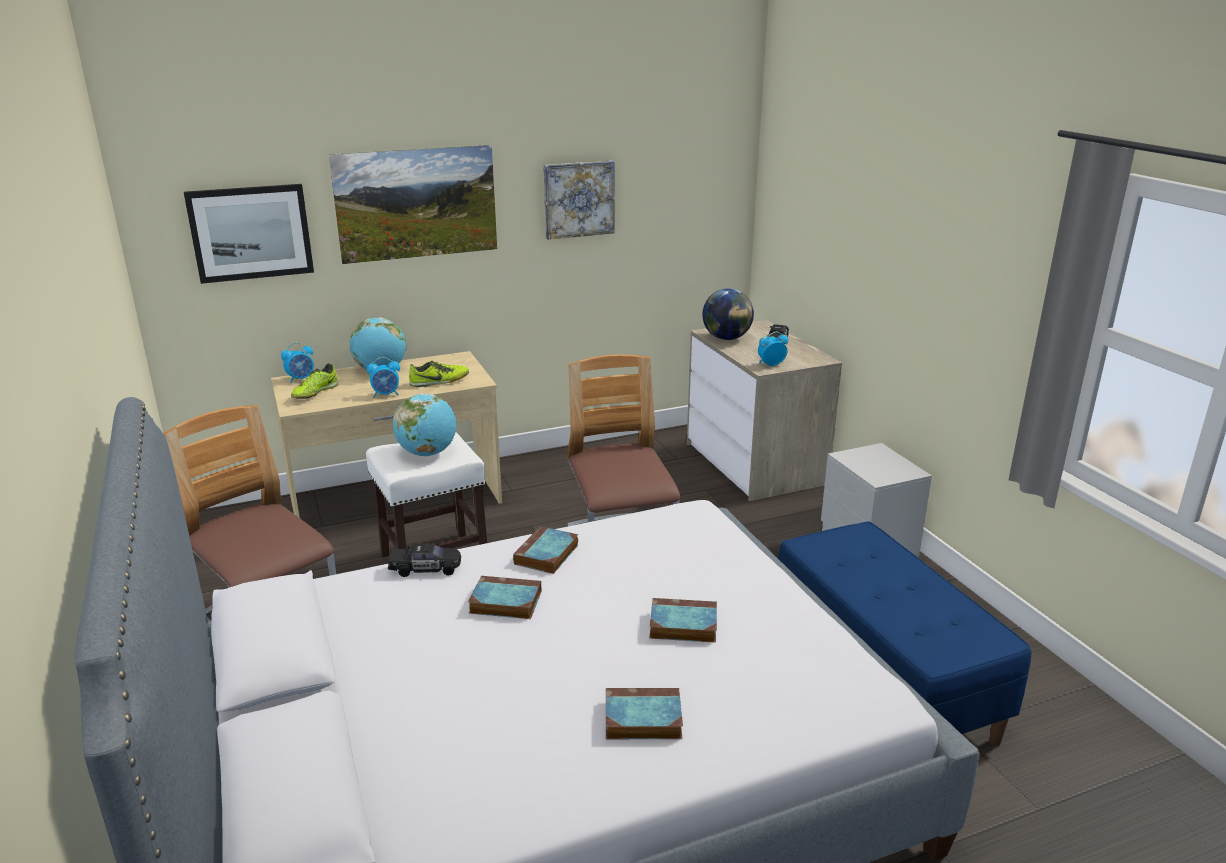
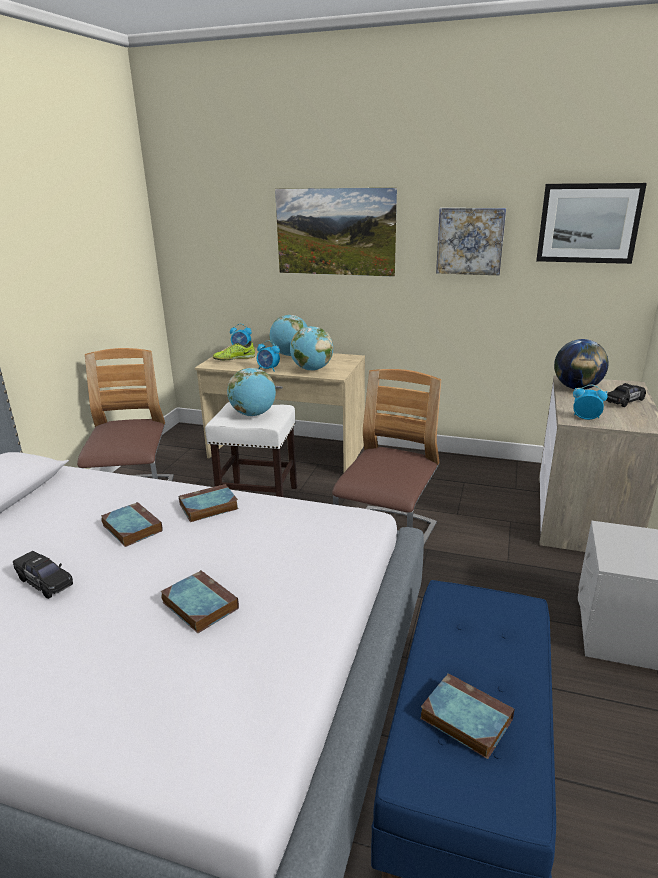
camera: 40 degrees right, 0 degrees up
(251, 232) = (223, 242): picture -> picture (588, 223)
(425, 569) = (132, 486): black toy car -> black toy car (45, 582)
(439, 382) = (312, 369): shoe -> globe
(641, 719) = (51, 663): book -> book (464, 718)

